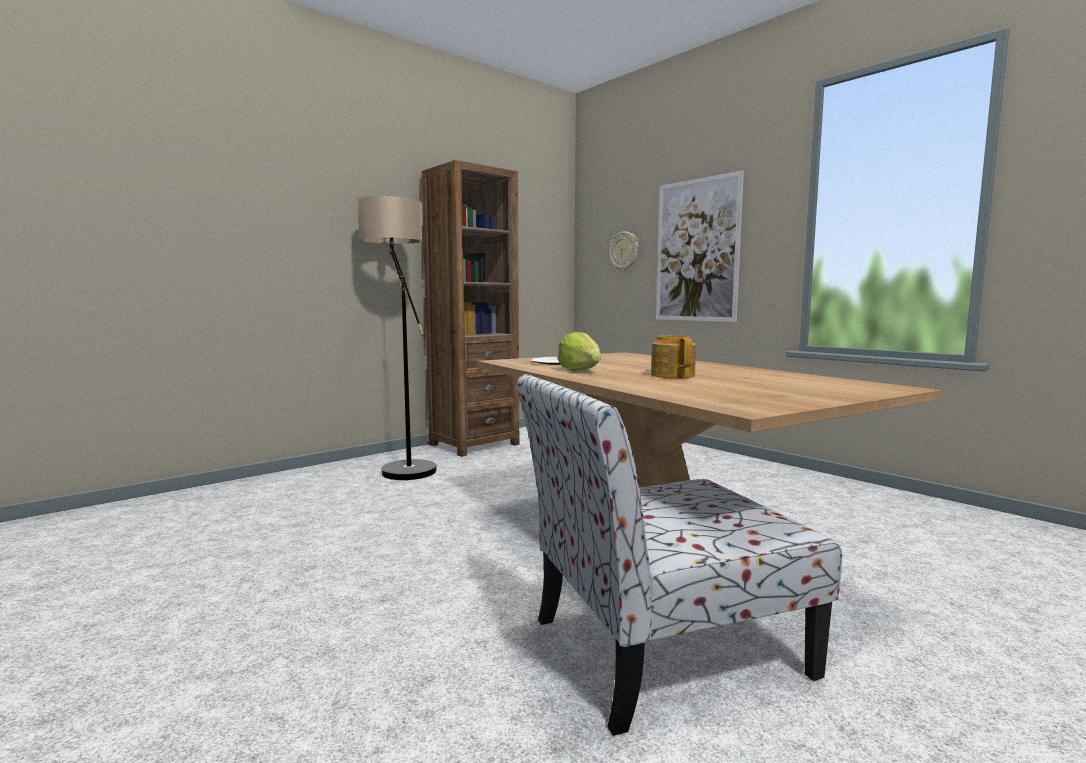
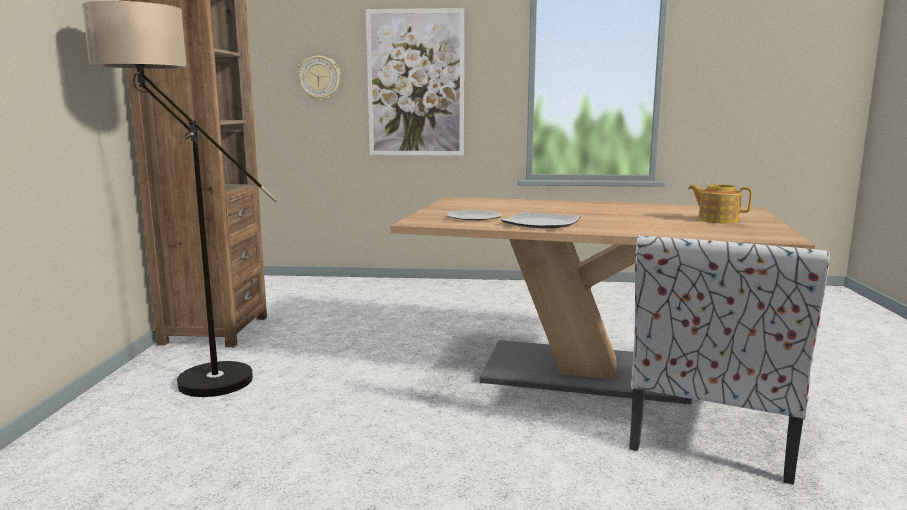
camera: 45 degrees left, 5 degrees up
(580, 371) = (541, 223): lettuce -> plate
(672, 375) = (614, 217): teapot -> teapot (717, 220)

